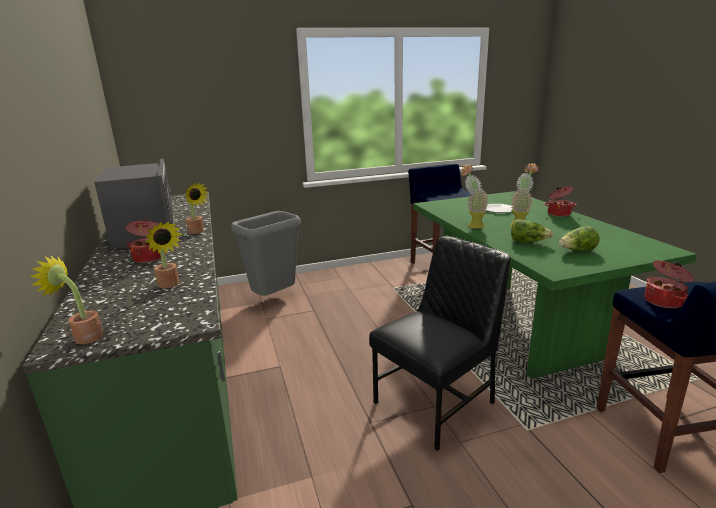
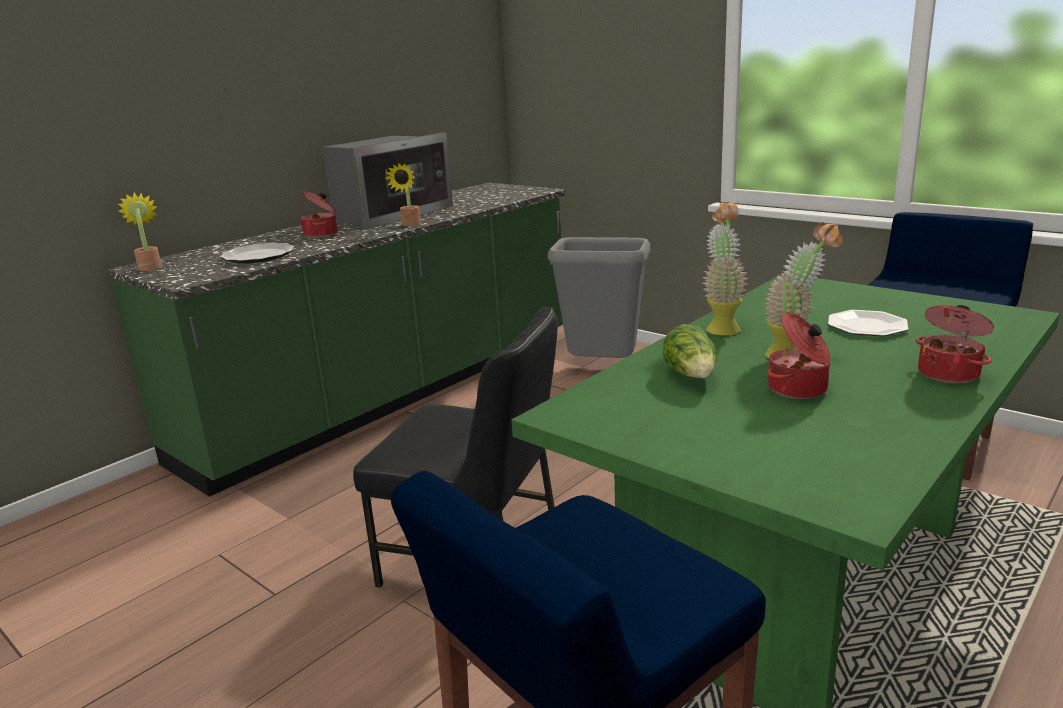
camera: 60 degrees right, 0 degrees up
(170, 285) = (259, 256): potted plant -> plate
(577, 250) = (699, 418): lettuce -> none
(664, 301) = (565, 538): cooking pot -> cooking pot (798, 389)

